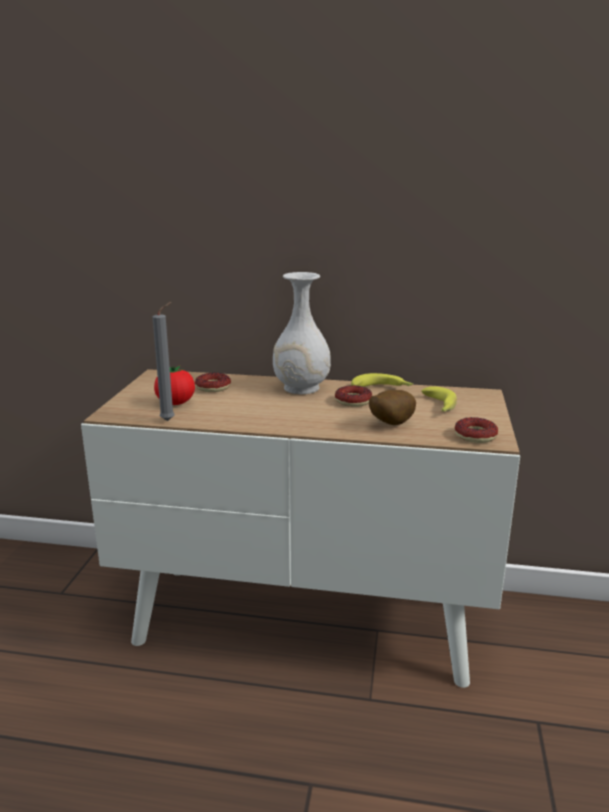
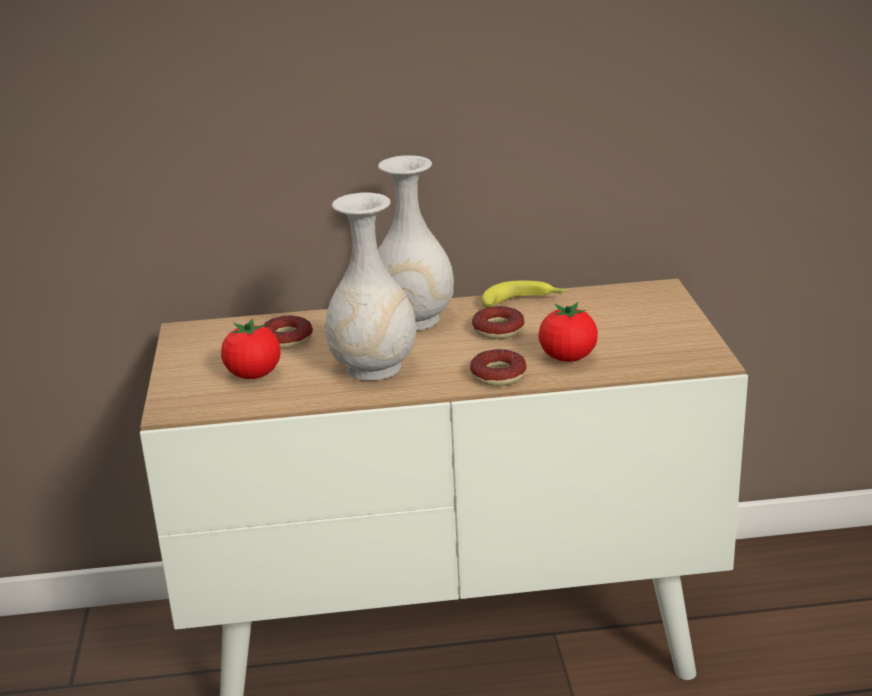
camera: 15 degrees left, 5 degrees up
(170, 420) = (268, 404): grey candle -> none
(254, 411) = (374, 368): none -> white vase
(389, 424) = (568, 358): potato -> tomato
(439, 406) = (614, 319): banana -> none
(475, 436) = (682, 356): donut -> donut (498, 375)

